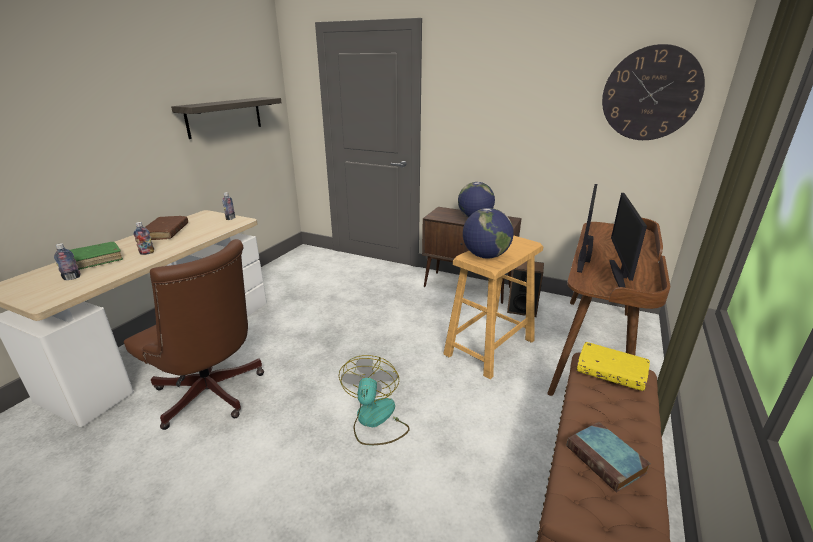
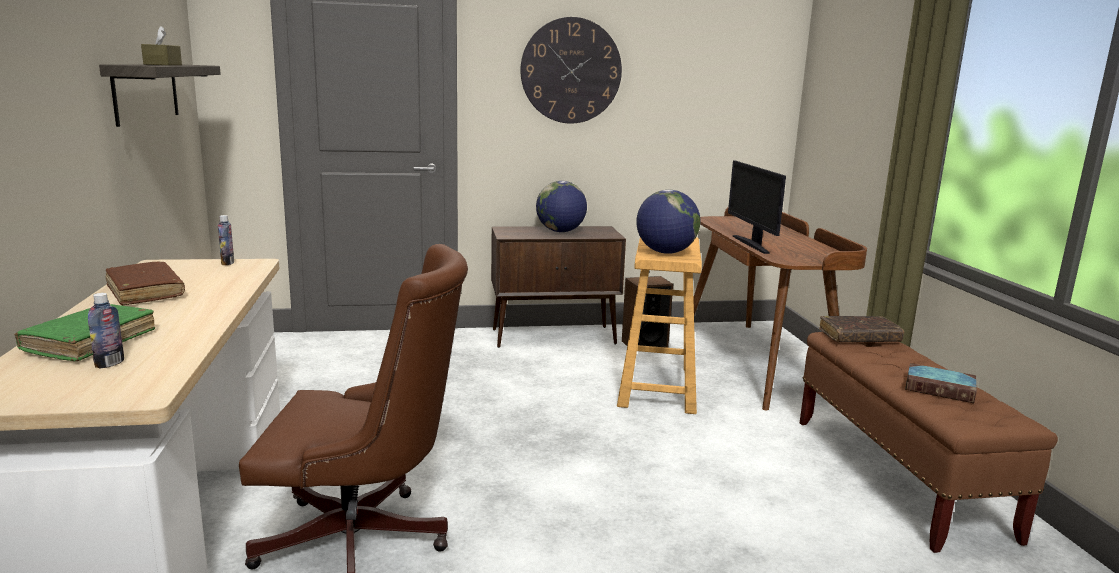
camera: 35 degrees left, 10 degrees down
(147, 253) = (180, 316): bottle -> none
(219, 103) = (163, 64): none -> brown tissue box
(375, 420) = (627, 488): fan -> none
(611, 372) = (859, 337): yellow book -> brown book
(619, 275) = (801, 250): monitor -> none
(650, 94) = (739, 66): wall clock -> wall clock (571, 71)

